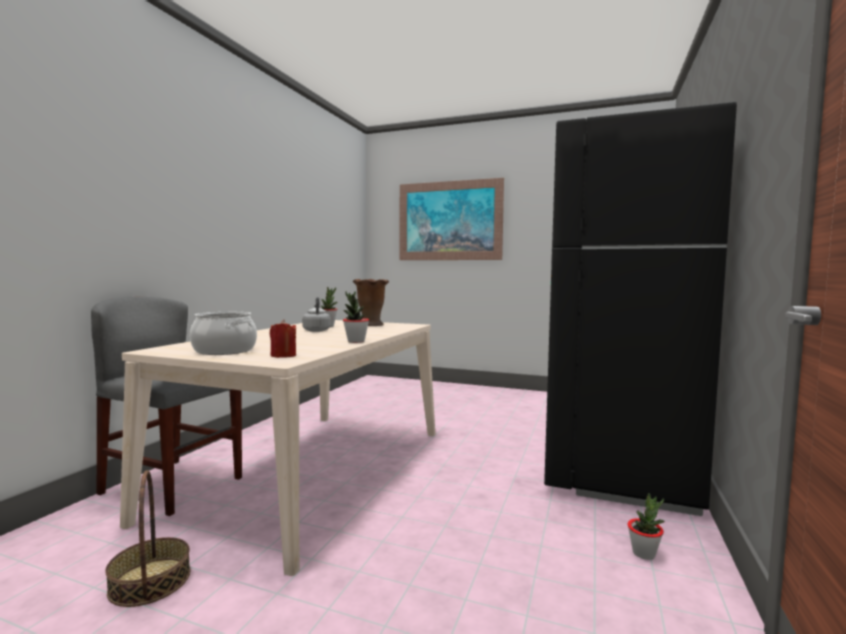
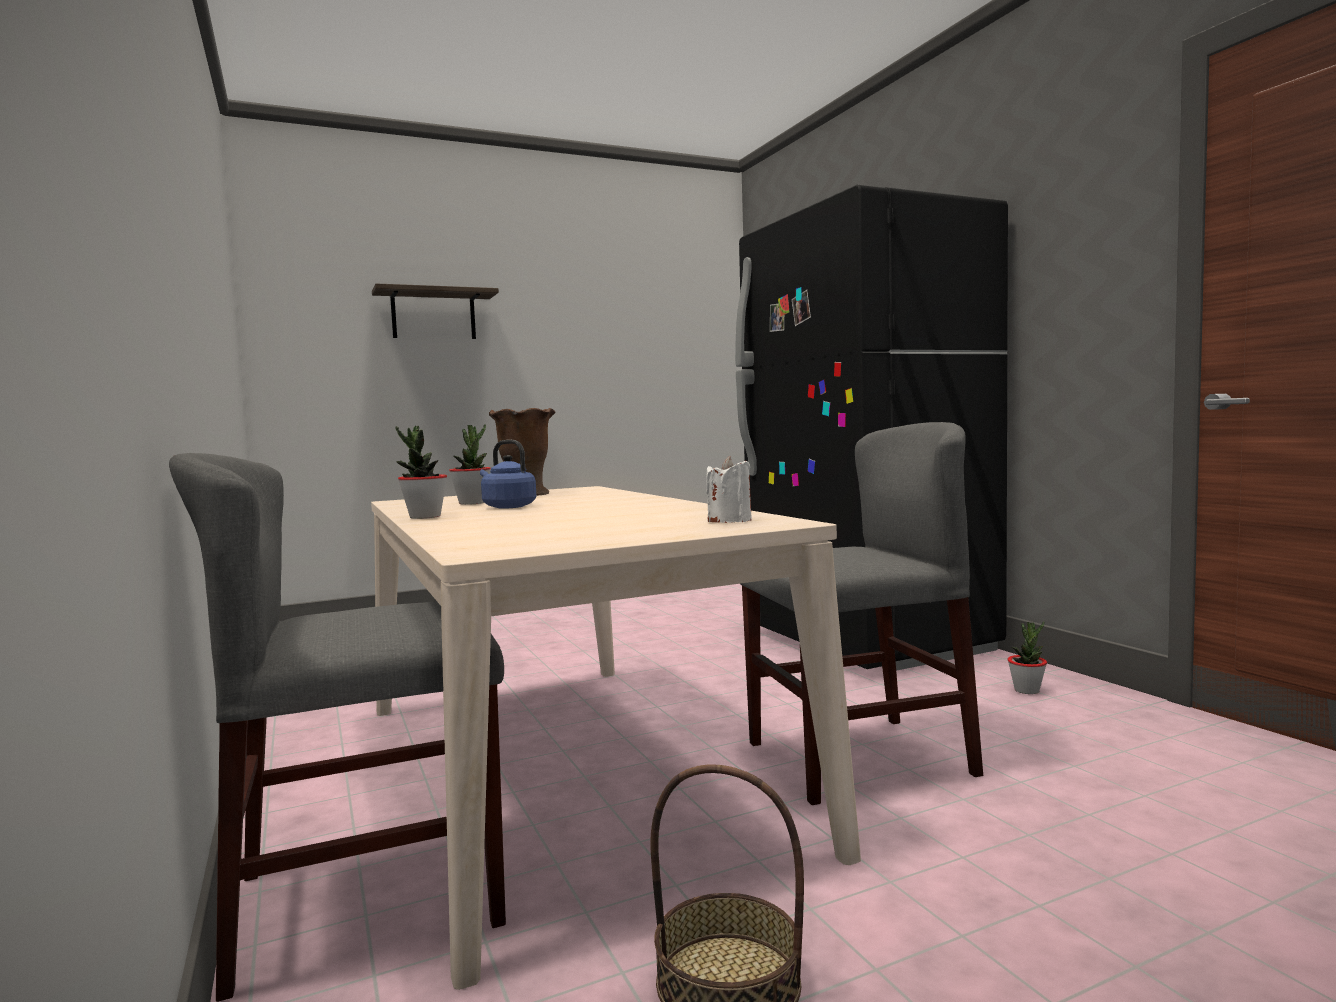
camera: 45 degrees left, 0 degrees up
(224, 351) = (605, 533): cooking pot -> none
(283, 356) = (729, 521): red candle -> white candle
(316, 330) = (507, 507): grey kettle -> blue kettle
(356, 341) = (676, 503): potted plant -> potted plant (425, 517)
(422, 531) = (858, 758): none -> grey chair
(449, 221) = (433, 315): picture -> shelf

